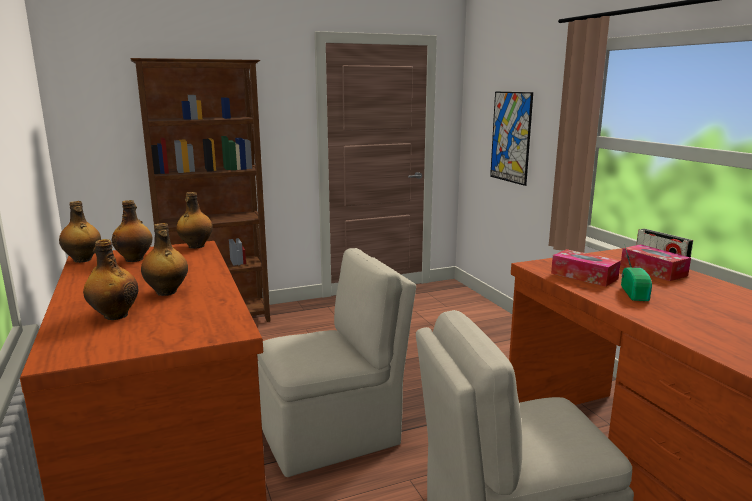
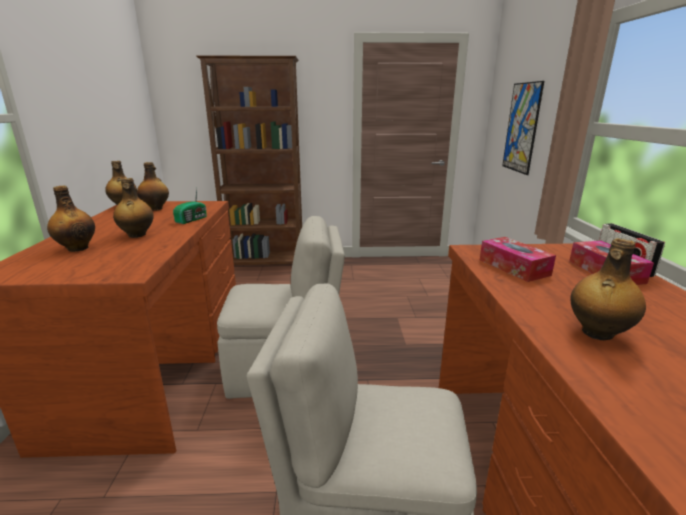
camera: 20 degrees right, 5 degrees up
(196, 246) = (208, 204): bottle -> bottle (597, 333)
(635, 293) = (557, 295): radio -> radio (192, 219)

